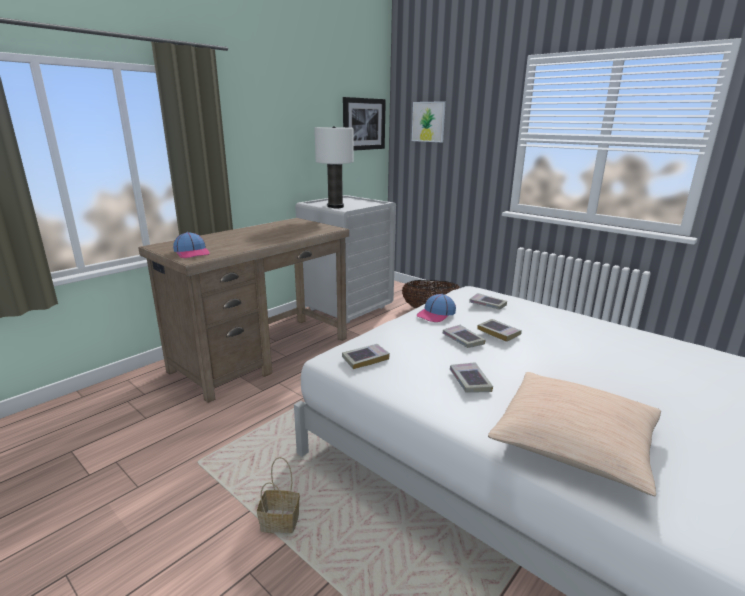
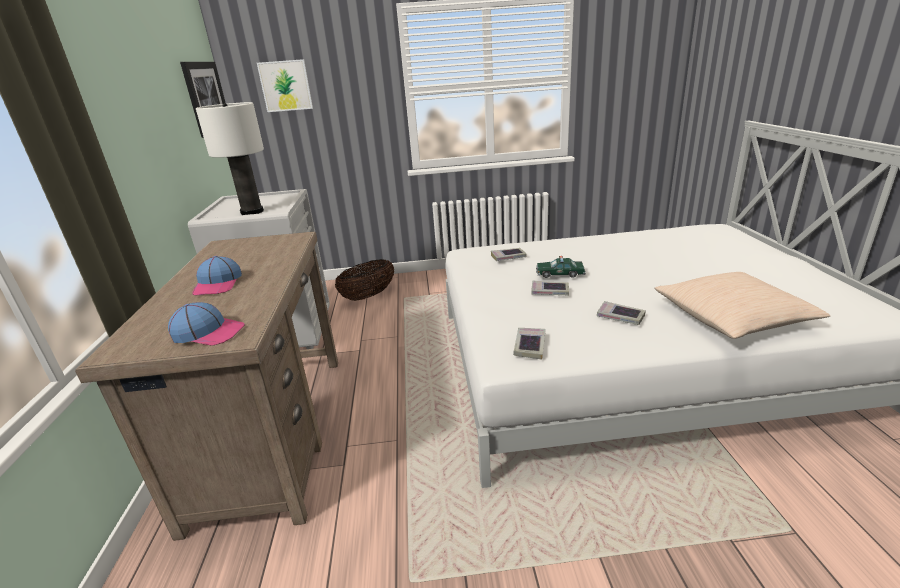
camera: 45 degrees left, 5 degrees up
(278, 523) = (569, 550): basket -> none
(436, 314) = (491, 283): cap -> cap (218, 284)
(498, 332) = (560, 274): book -> toy car

